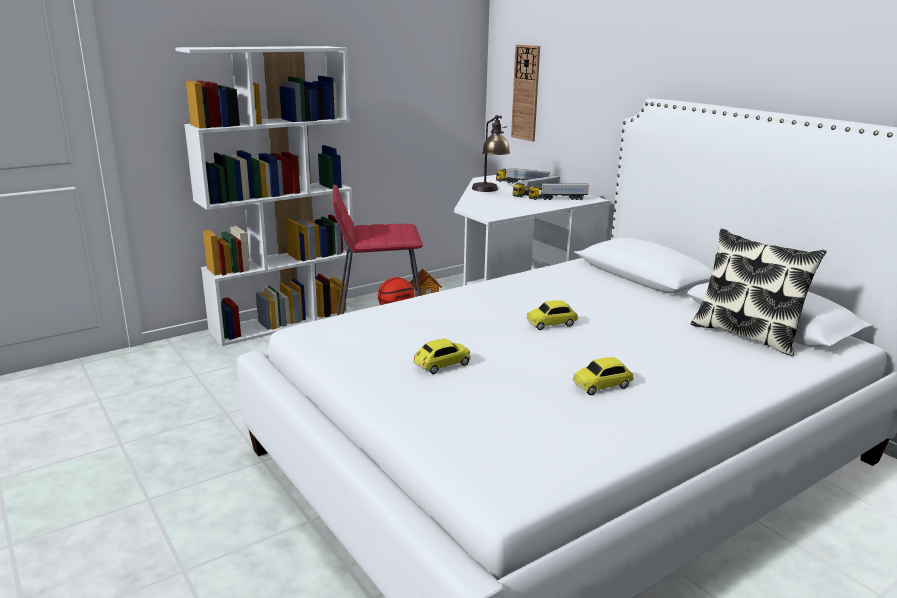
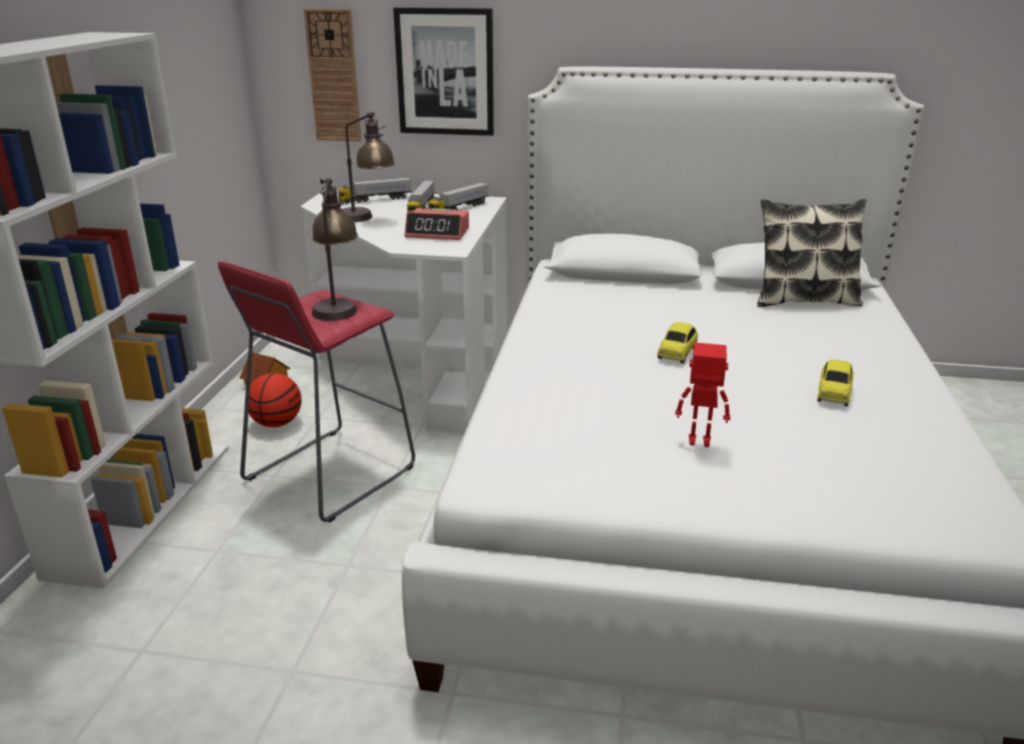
camera: 45 degrees left, 5 degrees up
(397, 231) = (337, 305): none -> table lamp
(441, 365) = (699, 442): toy car -> toy robot
(507, 207) = (438, 233): none -> alarm clock
(586, 96) = (445, 72): none -> picture

